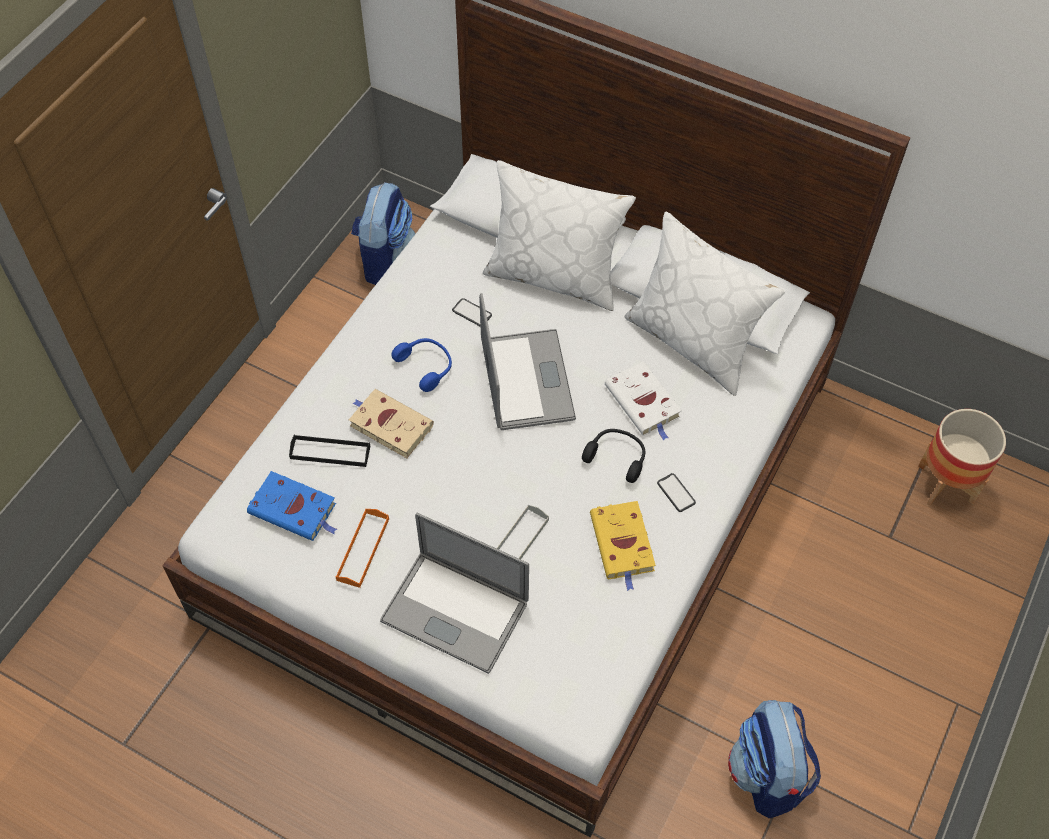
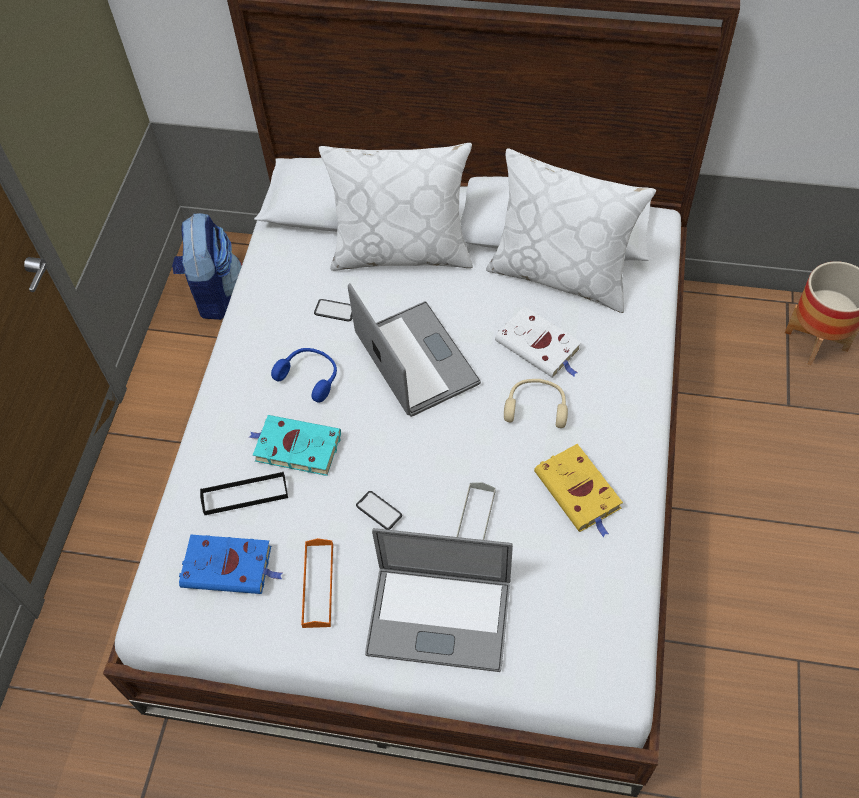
camera: 15 degrees left, 0 degrees up
(389, 425) = (295, 447): beige book -> turquoise book
(617, 457) = (536, 407): black headphones -> beige headphones
(676, 493) = (608, 424): phone -> phone (379, 510)
(767, 775) = (777, 671): backpack -> none

